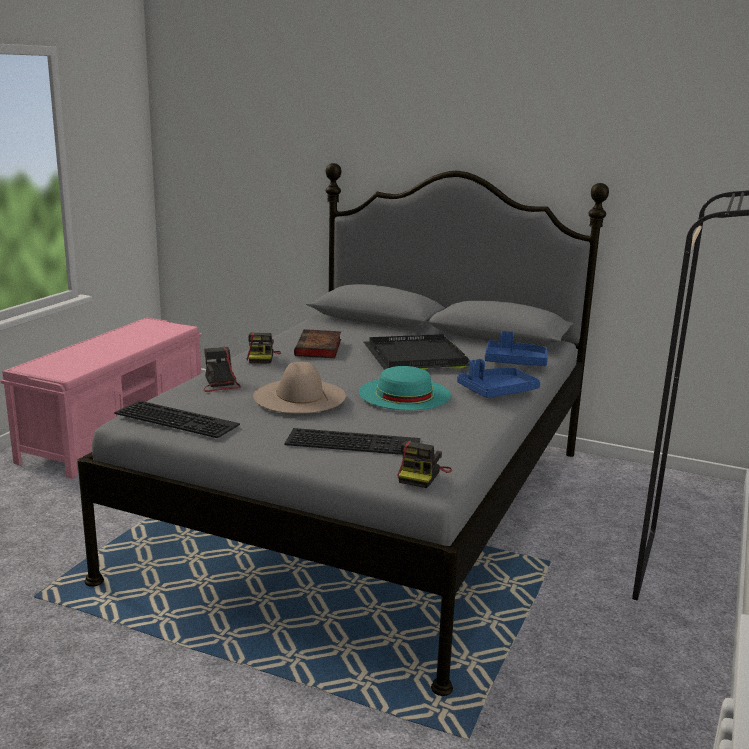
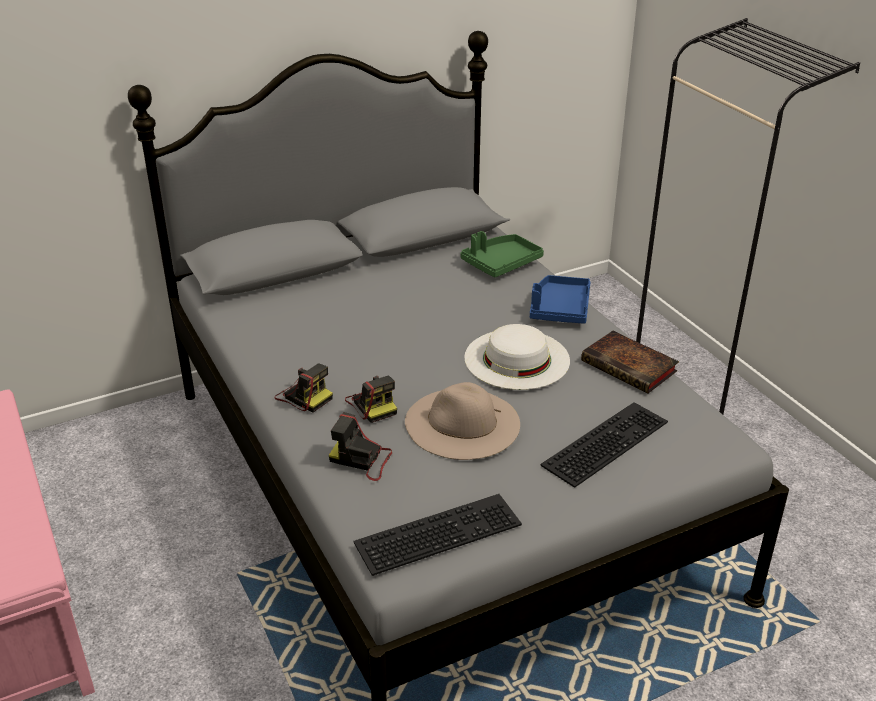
camera: 50 degrees left, 15 degrees up
(319, 348) = (324, 348): book -> book (631, 367)
(404, 393) = (517, 359): turquoise hat -> white hat
(414, 356) = (421, 305): black tray -> none
(422, 475) = (710, 439): camera -> camera (372, 404)
(515, 362) = (501, 263): blue tray -> green tray

